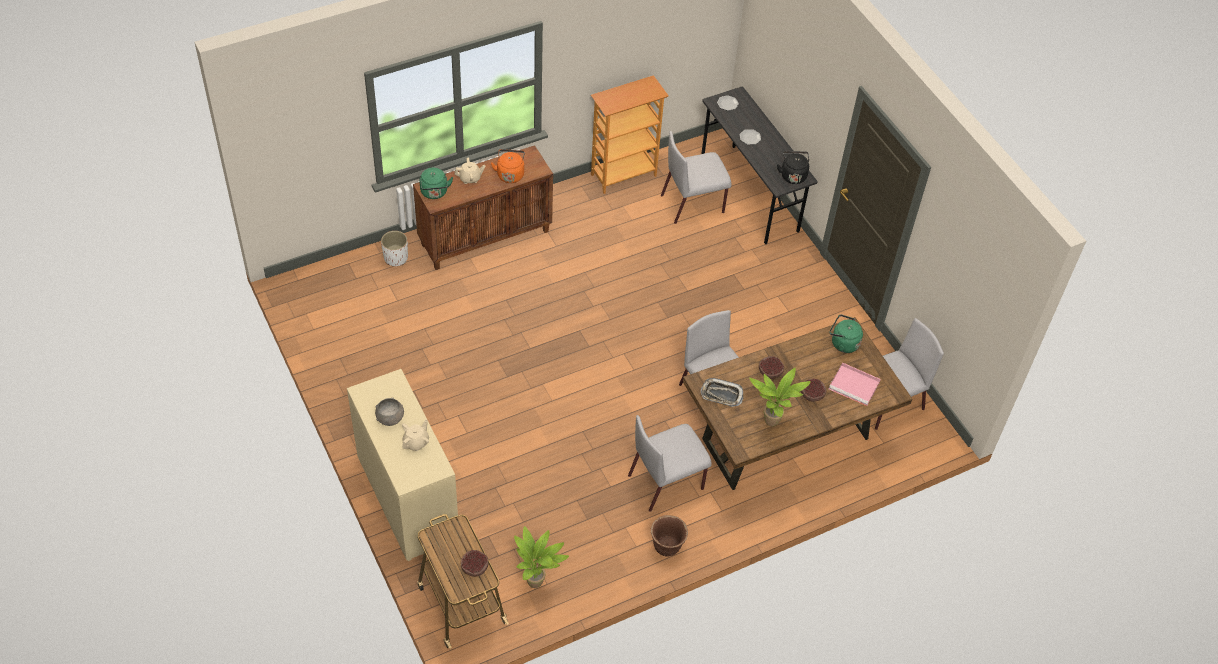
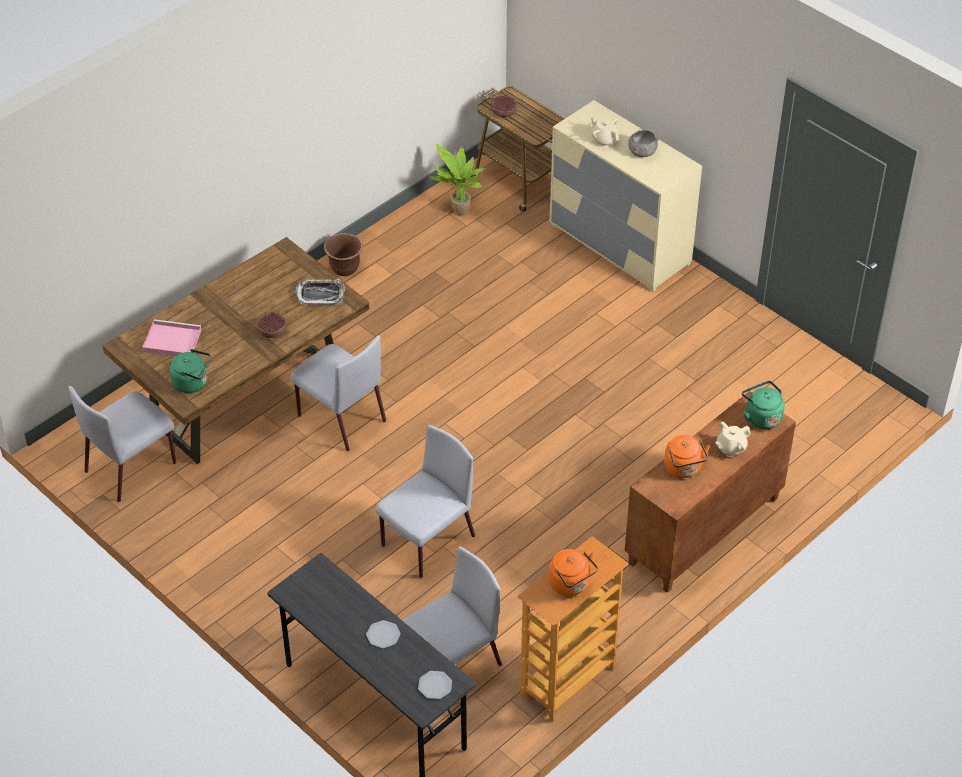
camera: 165 degrees right, 5 degrees down
(395, 258) = (796, 473): white planter -> none
(416, 442) = (604, 140): beige teapot -> beige teapot turned 120 degrees clockwise
(632, 92) = (571, 584): none -> orange kettle
(667, 481) = (365, 323): grey chair -> grey chair (427, 542)
(772, 423) = (257, 281): potted plant -> none
(793, 175) = (304, 591): black kettle -> none
(812, 394) = (219, 320): bowl -> none

